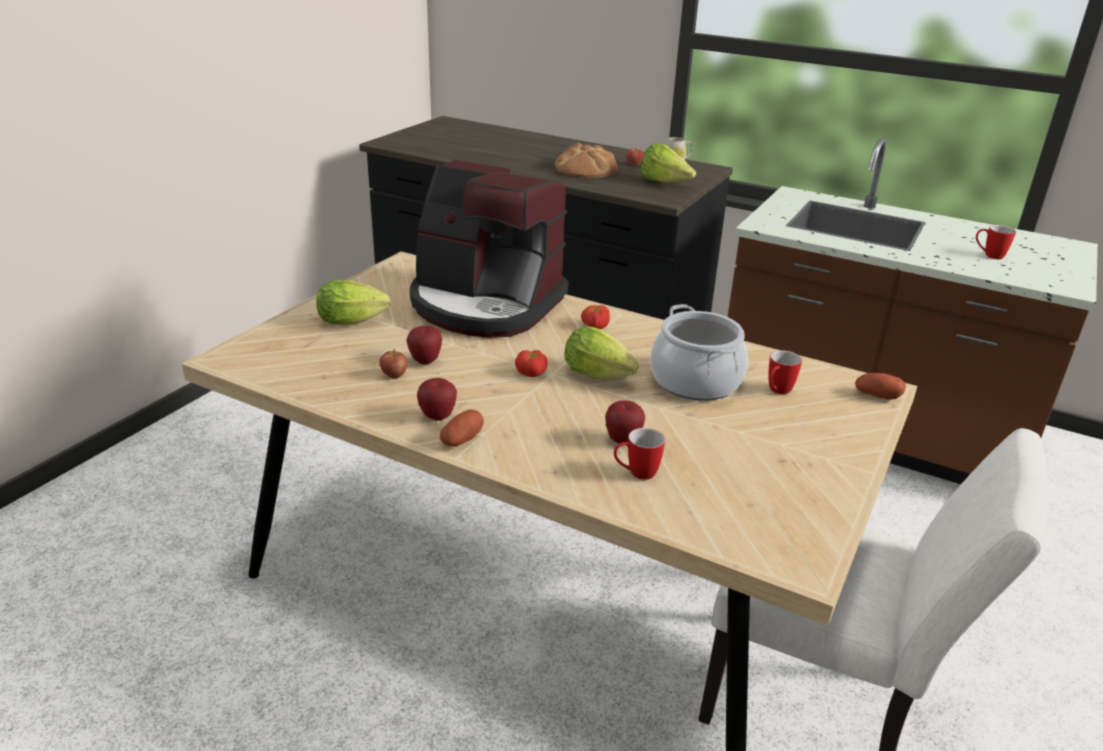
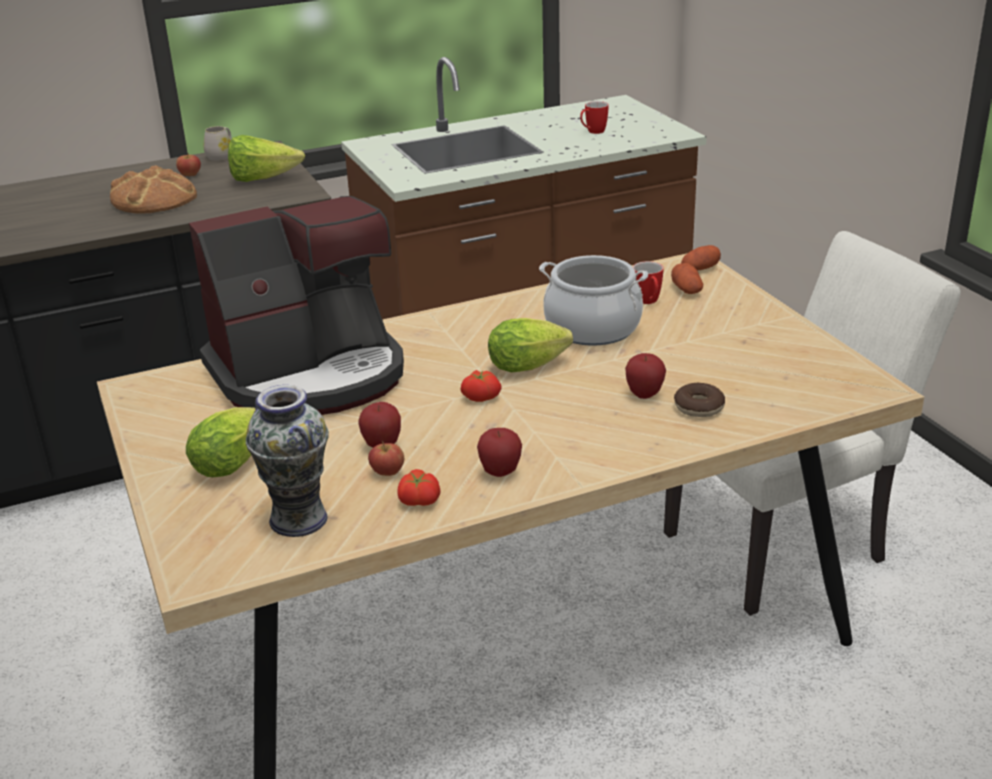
camera: 50 degrees left, 0 degrees up
(310, 366) = (297, 519): none -> vase
(462, 439) = (555, 472): potato -> potato (687, 289)
(594, 326) = (436, 335): tomato -> tomato (418, 501)
(636, 473) = (699, 407): mug -> donut

